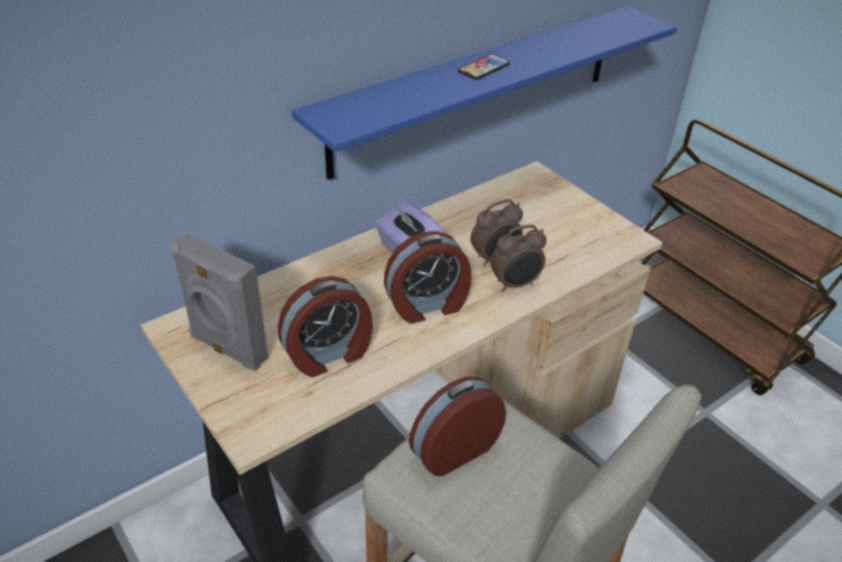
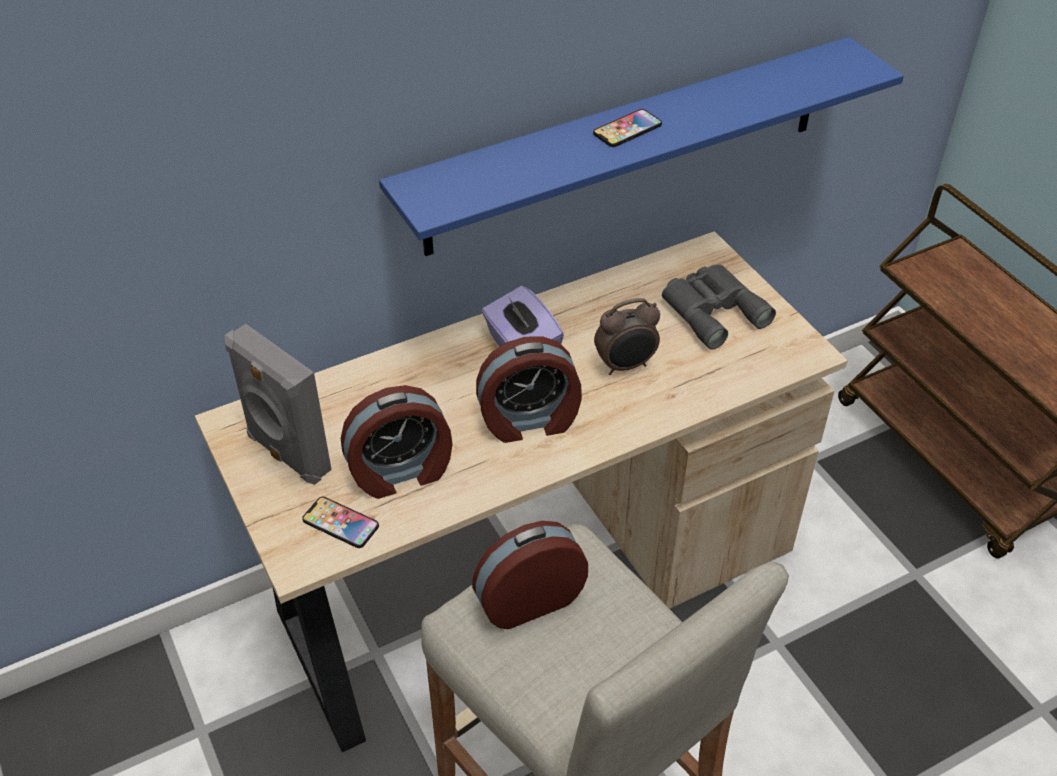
camera: 10 degrees right, 5 degrees up
(284, 400) = (340, 523): none -> phone
(515, 284) = (643, 403): alarm clock -> none
(550, 214) = (711, 309): none -> grey binoculars

